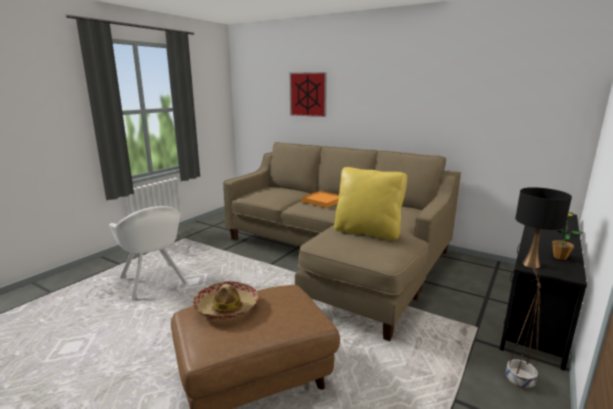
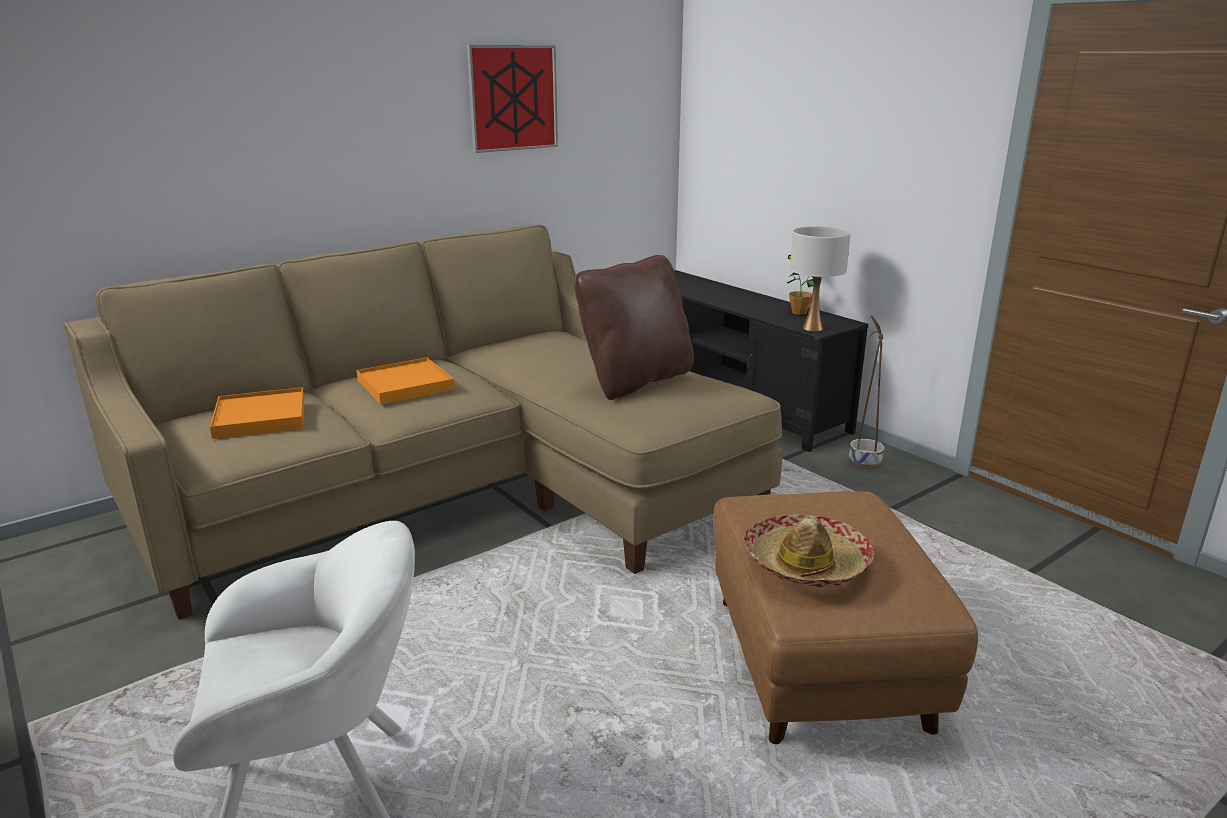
camera: 70 degrees left, 5 degrees up
(278, 192) = (261, 417): none -> orange tray
(308, 94) = (147, 127): picture -> picture (513, 98)
(367, 232) = (636, 381): yellow pillow -> brown pillow
(531, 264) = (813, 328): black table lamp -> white table lamp

